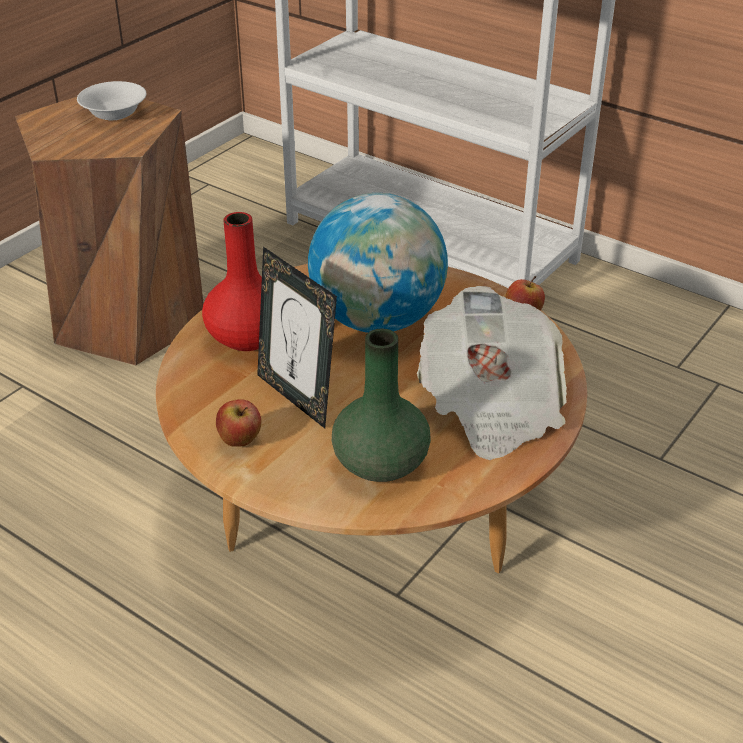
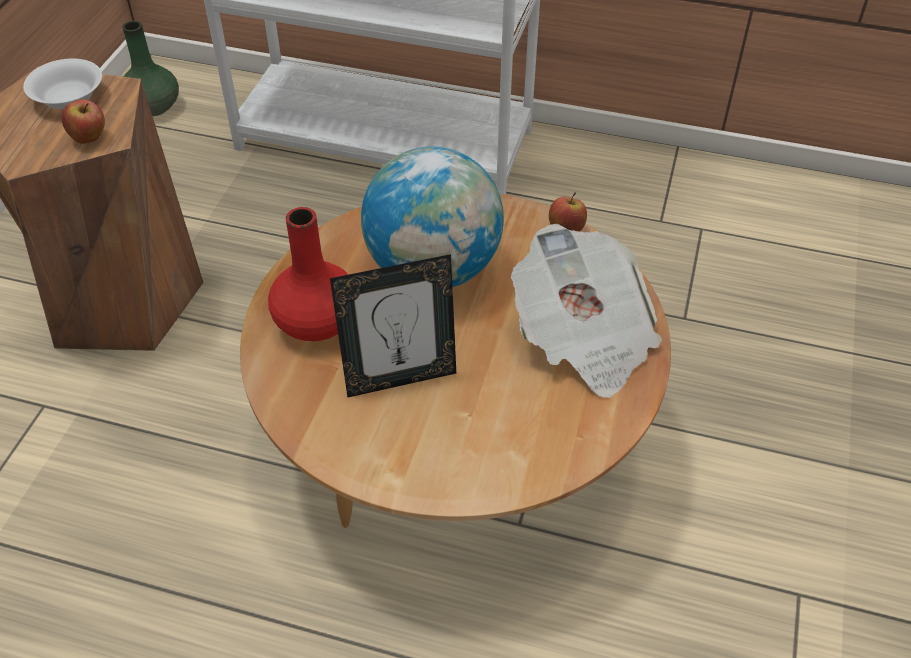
camera: 20 degrees left, 10 degrees up
(240, 441) = (369, 444): apple -> apple (89, 138)
(297, 397) = (400, 378): picture frame -> picture frame turned 45 degrees counterclockwise
(380, 464) = (515, 431): green vase -> green vase (154, 107)

